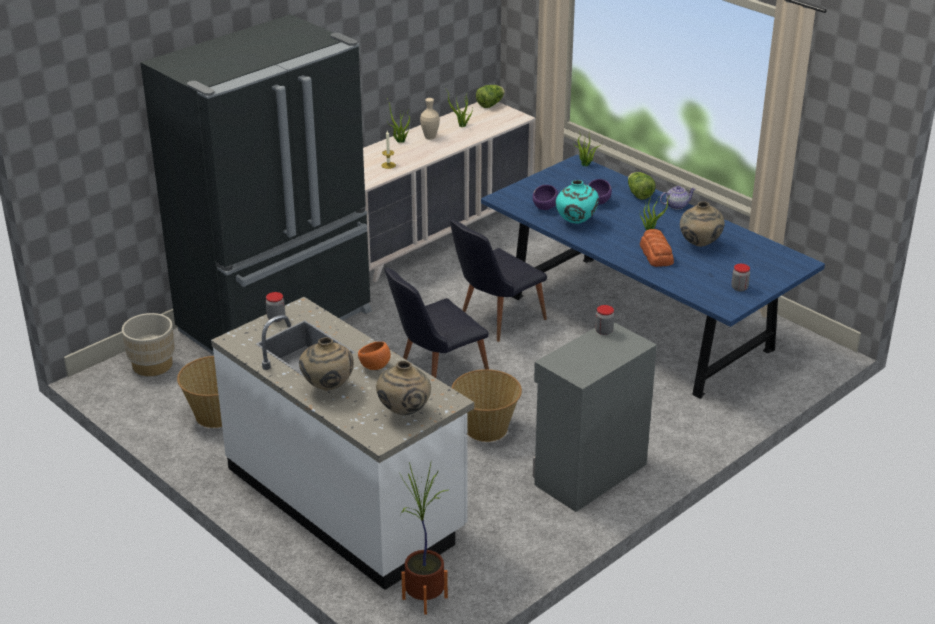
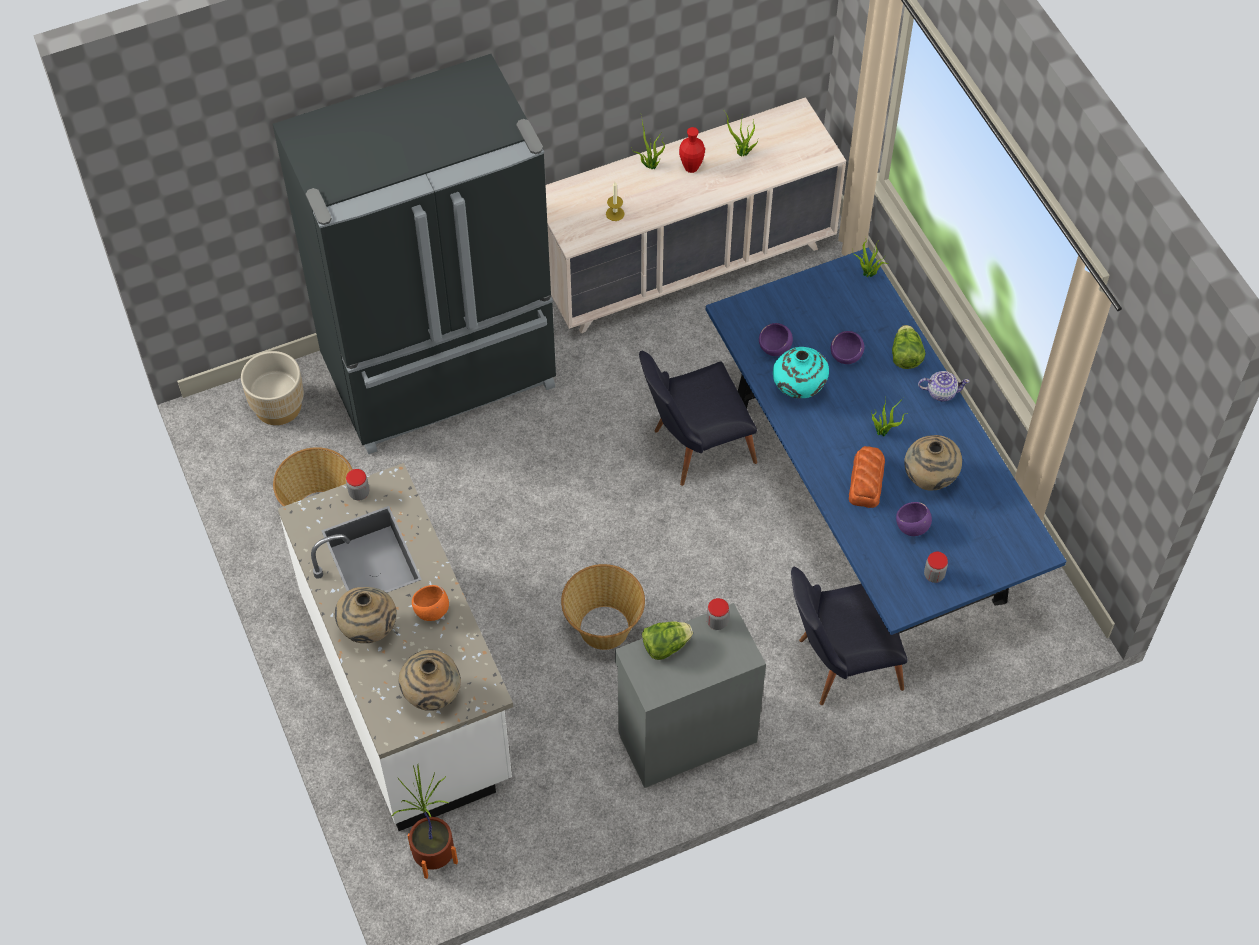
camera: 20 degrees right, 25 degrees up
(430, 137) = (691, 168): beige vase -> red vase
(435, 375) = (584, 521): black chair -> black chair (839, 664)
(490, 104) = (800, 115): lettuce -> lettuce (665, 646)
(706, 269) = (912, 528): none -> purple bowl

